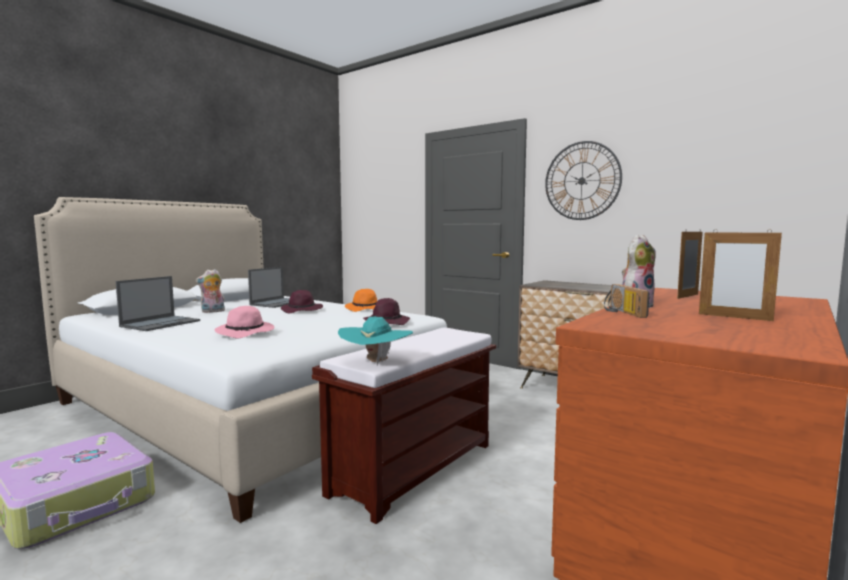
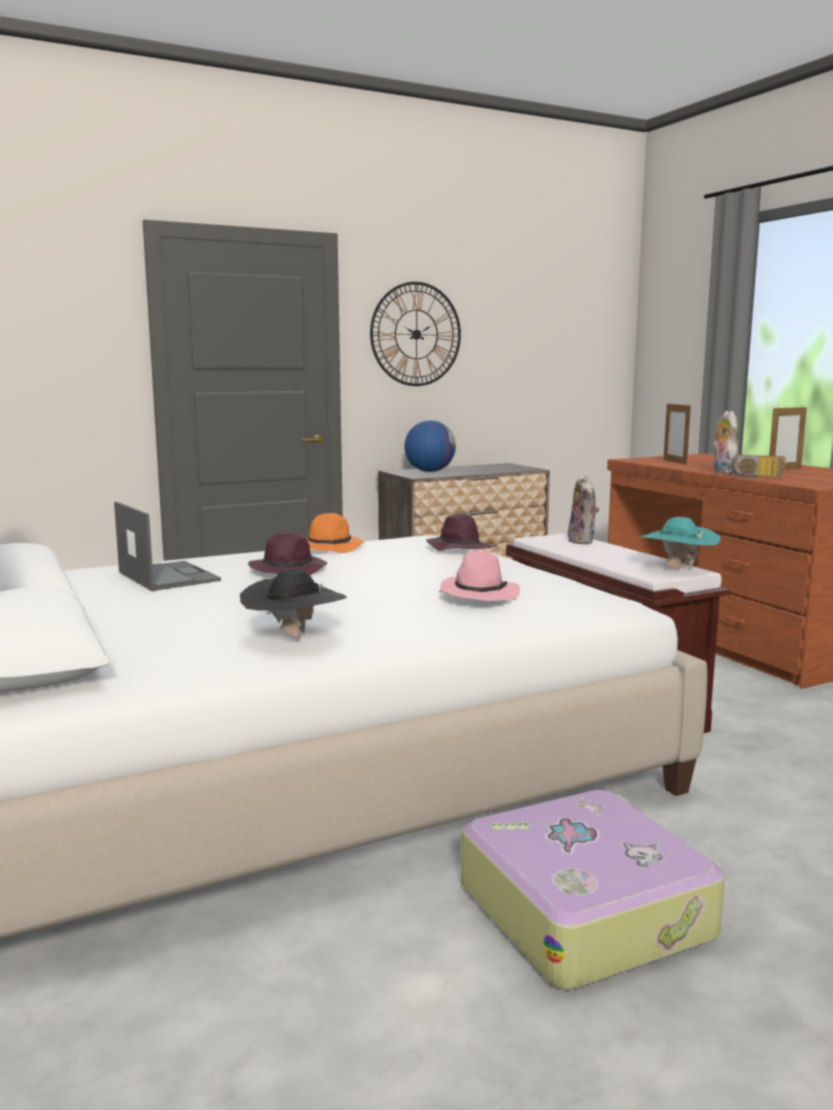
camera: 65 degrees left, 5 degrees up
(161, 323) = (294, 638): laptop -> black hat
(212, 311) = (191, 612): plush toy -> plush toy (583, 541)
(562, 284) = (429, 471): none -> globe

